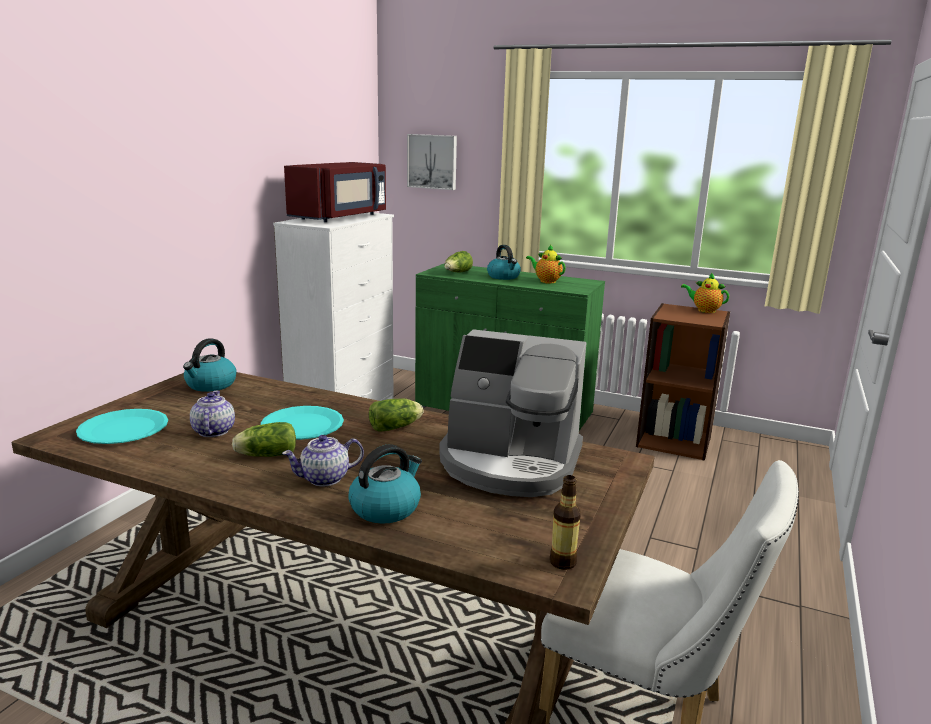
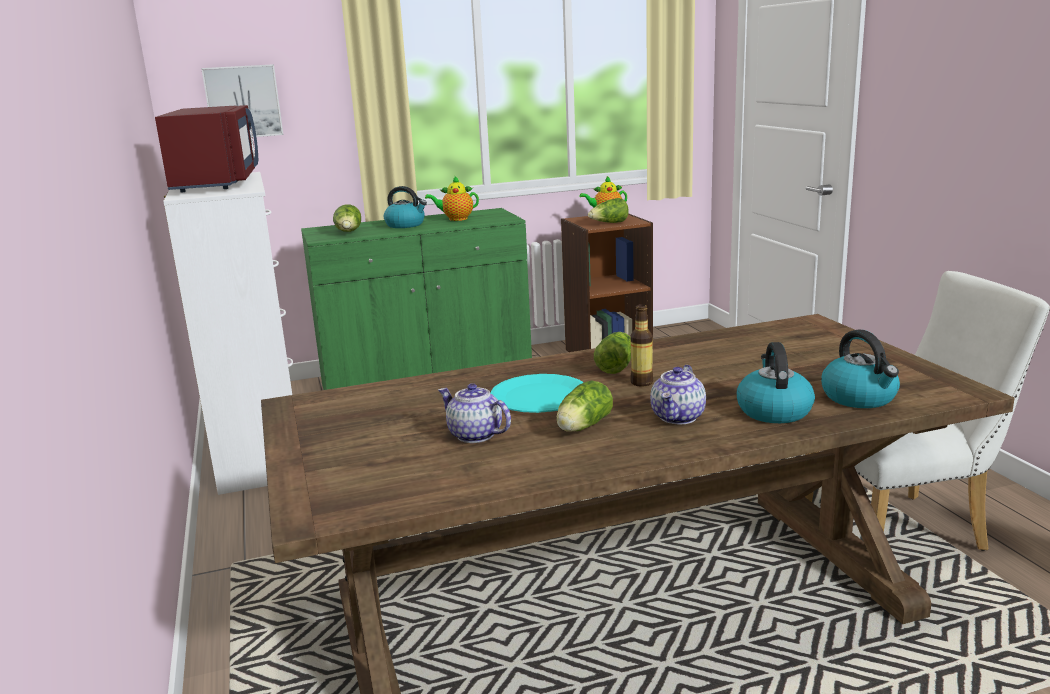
camera: 40 degrees left, 0 degrees up
(123, 429) = (373, 475): turquoise plate -> none
(210, 385) = (337, 408): kettle -> kettle (860, 398)
(510, 463) = (759, 352): coffee machine -> none
(562, 562) = (942, 384): bottle -> bottle (641, 382)
(685, 318) = (609, 223): none -> lettuce

